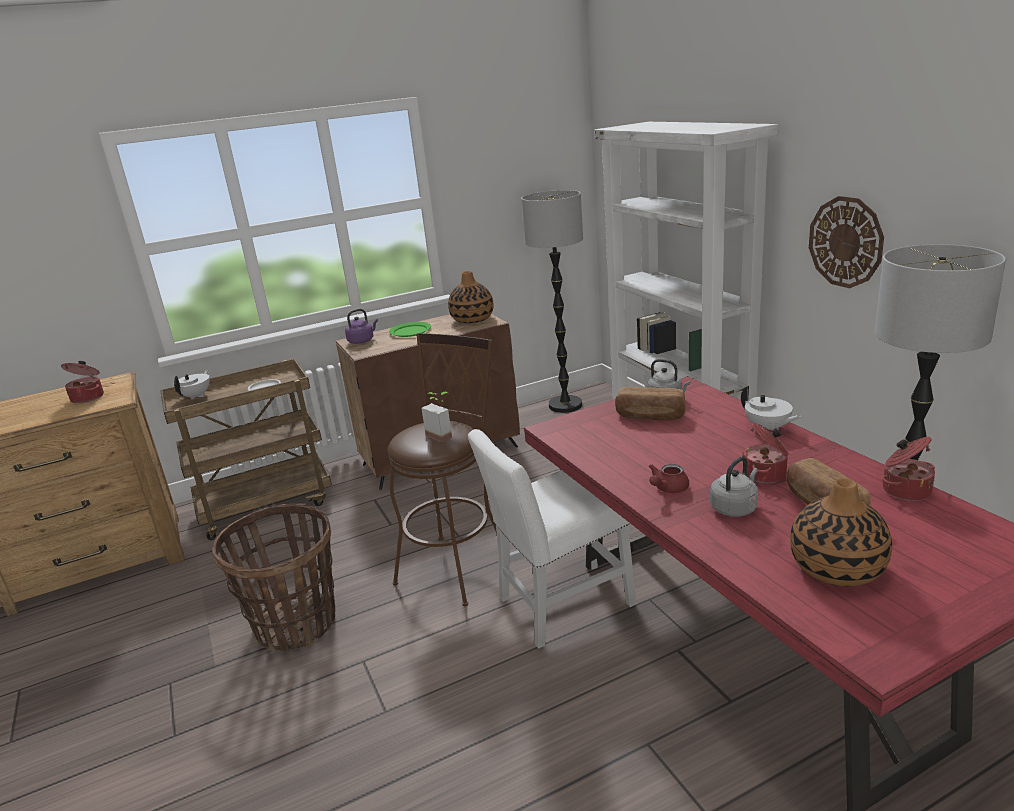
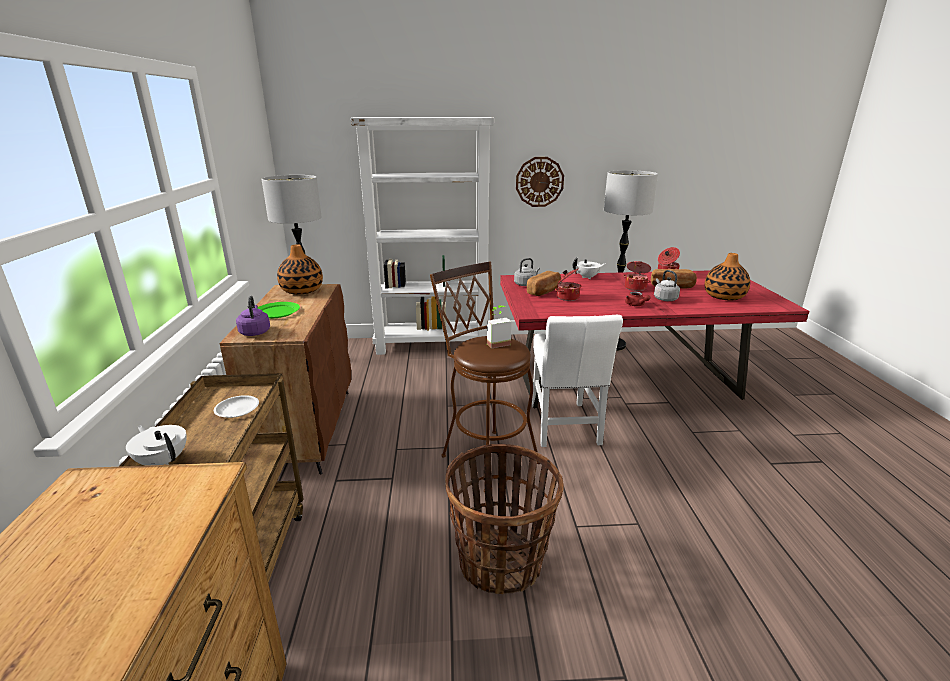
camera: 70 degrees left, 0 degrees up
(88, 397) = (126, 513): cooking pot -> cooking pot (567, 297)

